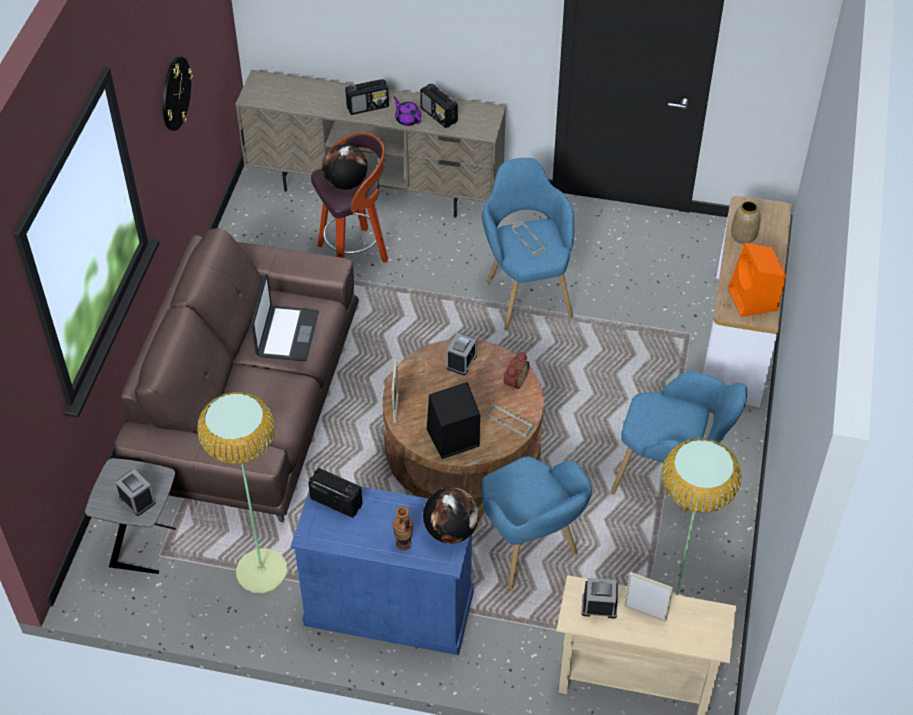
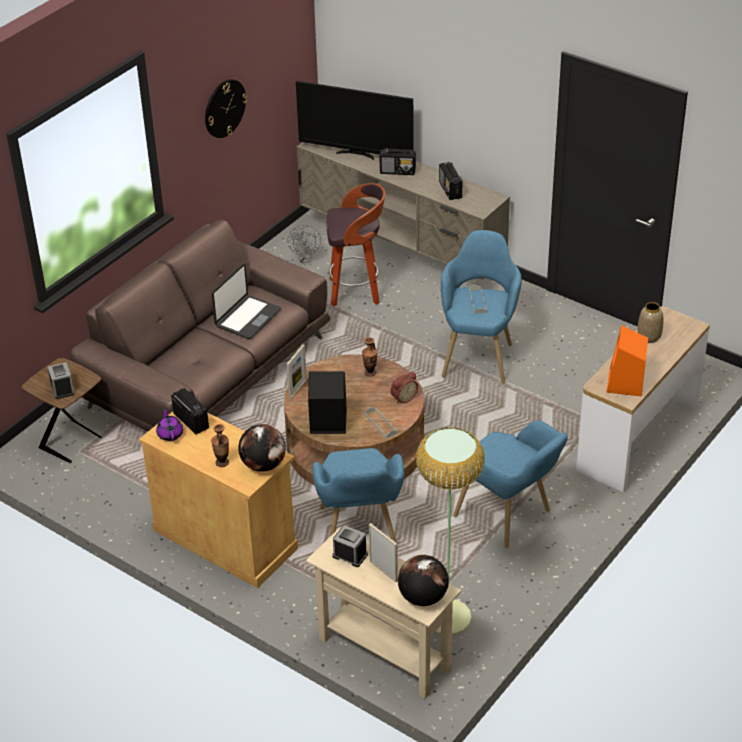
camera: 25 degrees right, 10 degrees down
(145, 546) = (72, 442): grey side table -> brown side table
(261, 571) = (145, 485): floor lamp -> none
(276, 228) = (305, 259): none -> grey fan
(309, 96) = (356, 154): none -> television
(345, 183) = (349, 221): globe -> globe (422, 597)
(389, 607) = (225, 539): blue cabinet -> beige cabinet
(407, 119) = (423, 187): purple teapot -> purple teapot (170, 434)
(461, 361) = (370, 373): alarm clock -> vase

